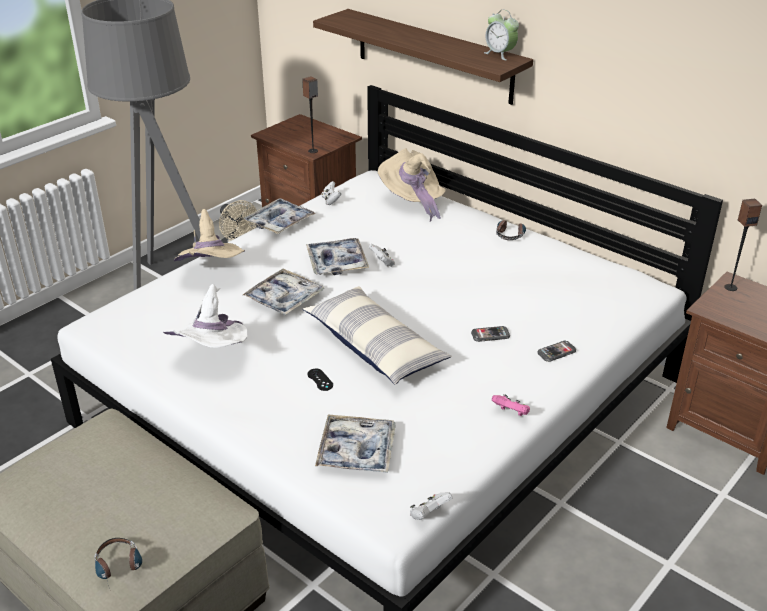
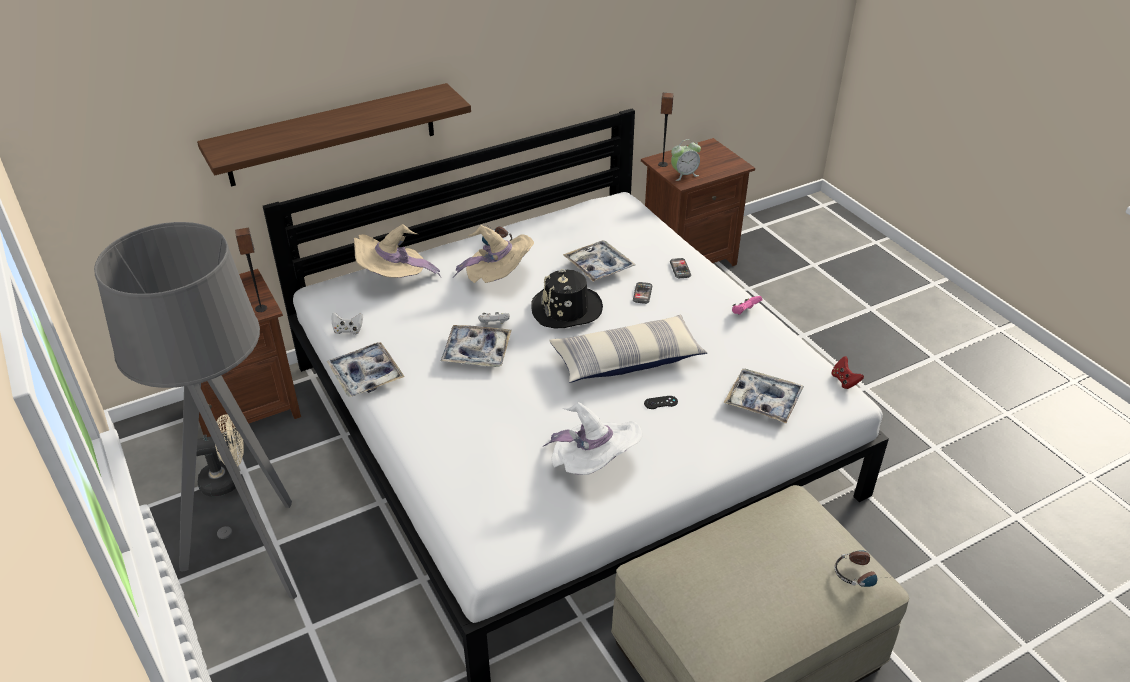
camera: 70 degrees left, 5 degrees up
(212, 274) = (439, 444): beige hat -> beige hat (498, 278)
(284, 298) = (519, 399): tray -> tray (598, 266)
(428, 294) = (566, 309): none -> black hat
(429, 514) = (844, 381): white game controller -> red game controller
(500, 54) = (423, 93): alarm clock -> alarm clock (684, 175)

